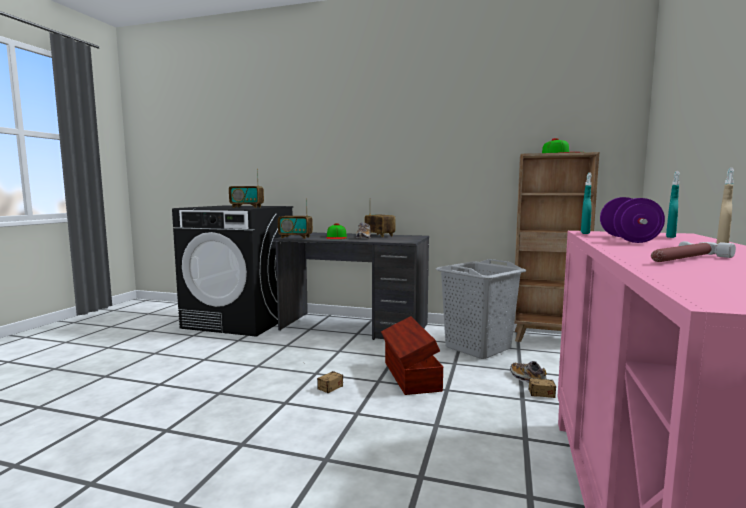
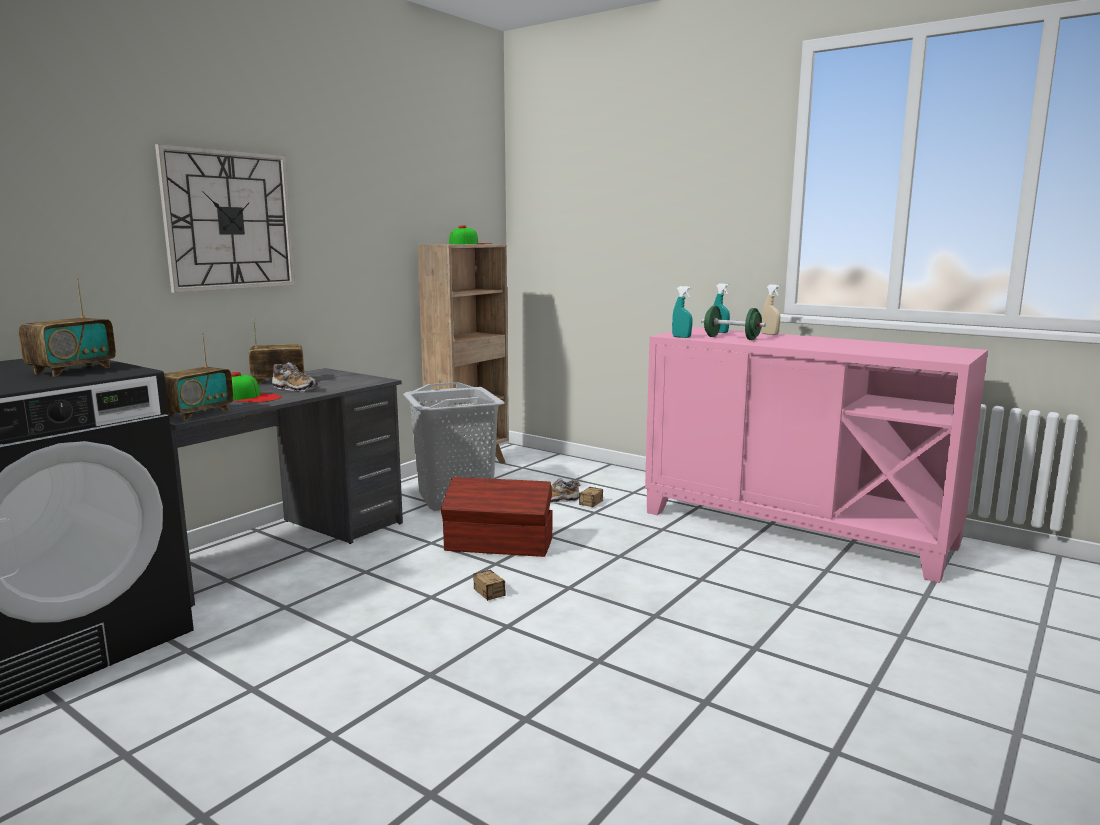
camera: 70 degrees left, 5 degrees up
(376, 144) = (229, 220): none -> wall clock
(628, 239) = (731, 338): purple dumbbell -> green dumbbell
(681, 259) = (833, 346): hammer -> none

